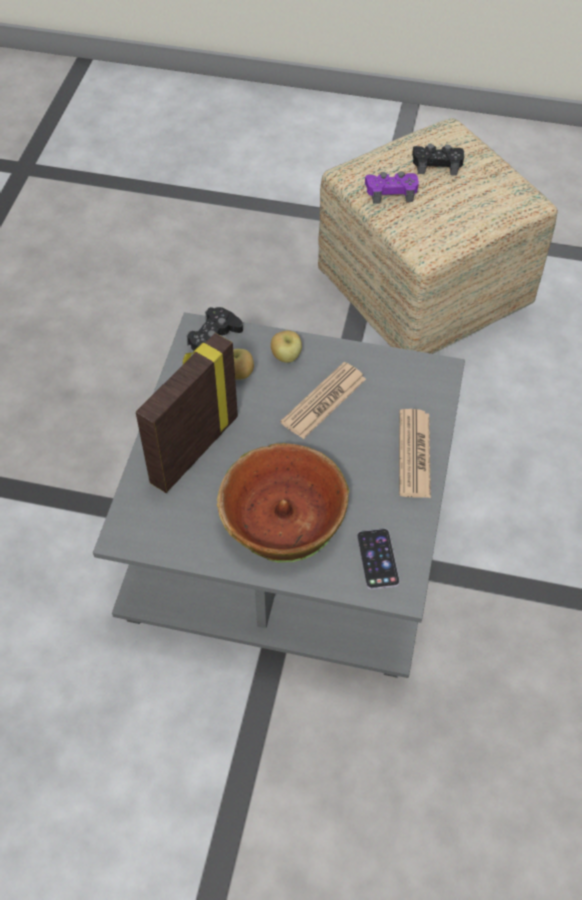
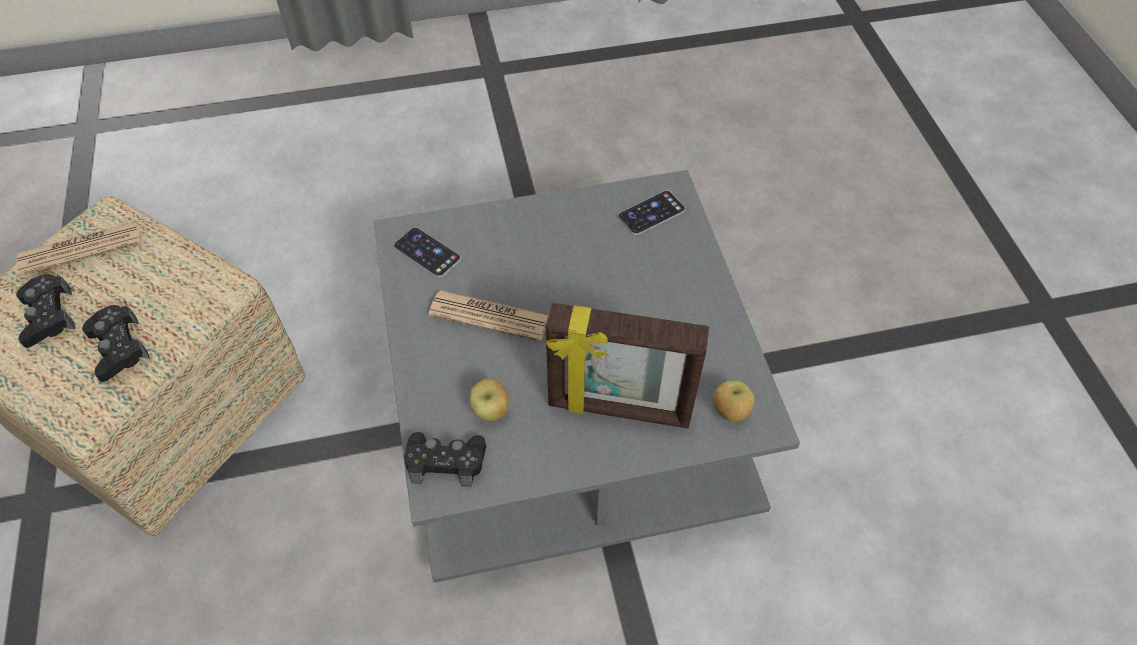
camera: 115 degrees left, 0 degrees up
(283, 517) = (652, 296): bowl -> none
(286, 357) = (441, 374): apple -> apple (729, 411)
(391, 191) = (118, 347): purple game controller -> black game controller
(410, 382) = (427, 252): none -> phone
(414, 454) = (519, 222): newspaper -> newspaper (81, 249)

